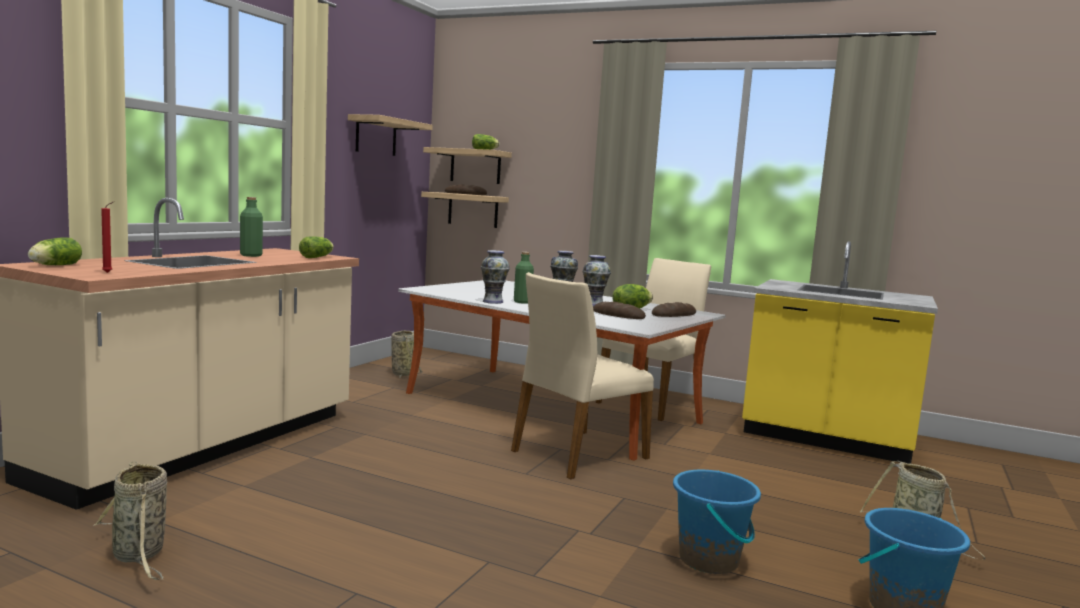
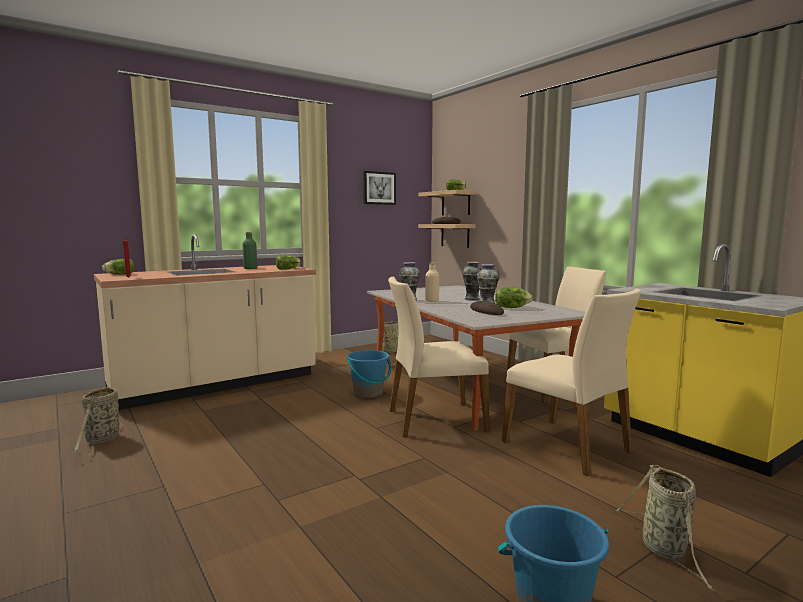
camera: 30 degrees right, 0 degrees up
(376, 136) = (379, 188): shelf -> picture
(522, 302) = (432, 301): green bottle -> beige bottle
(673, 315) = (540, 313): bread -> none
(709, 560) = (423, 520): blue bucket -> blue bucket (368, 393)
(739, 463) = (567, 446): none -> beige chair

